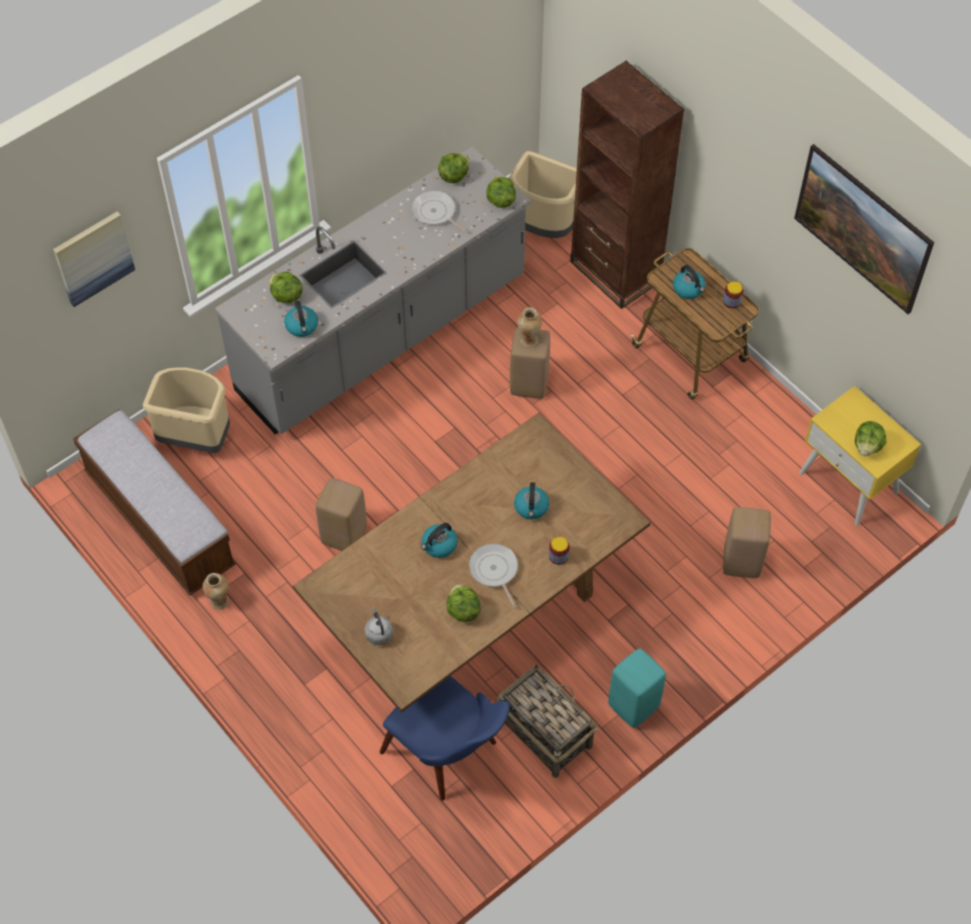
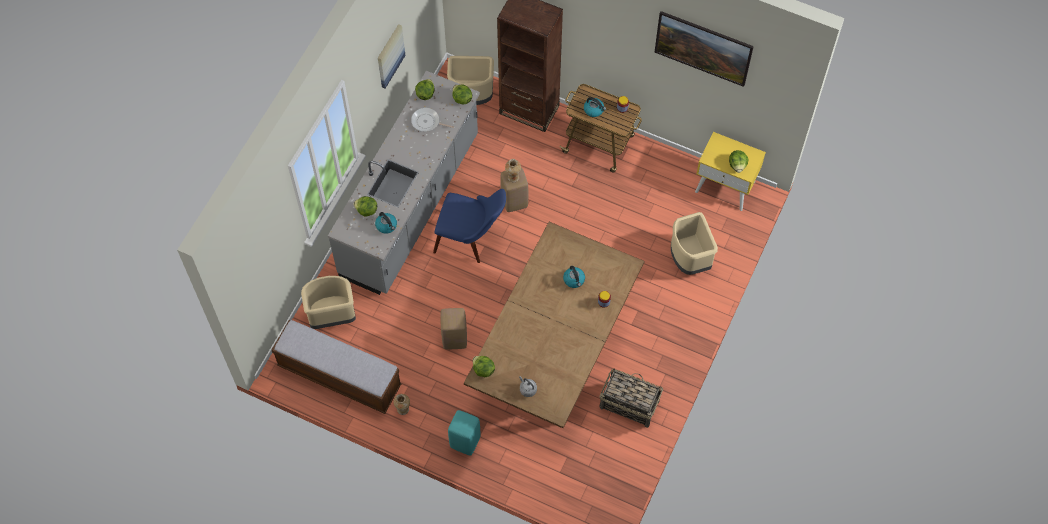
camera: 25 degrees left, 5 degrees up
(93, 257) = (267, 239): picture -> picture (390, 56)
(439, 545) = (534, 324): kettle -> none
(450, 754) = (583, 440): blue chair -> blue chair (471, 238)
(463, 610) = (567, 356): lettuce -> lettuce (483, 370)
(494, 571) = (573, 325): frying pan -> none
(632, 706) = (669, 368): turquoise stool -> turquoise stool (464, 442)
(742, 563) = (689, 259): beige stool -> beige trash can

